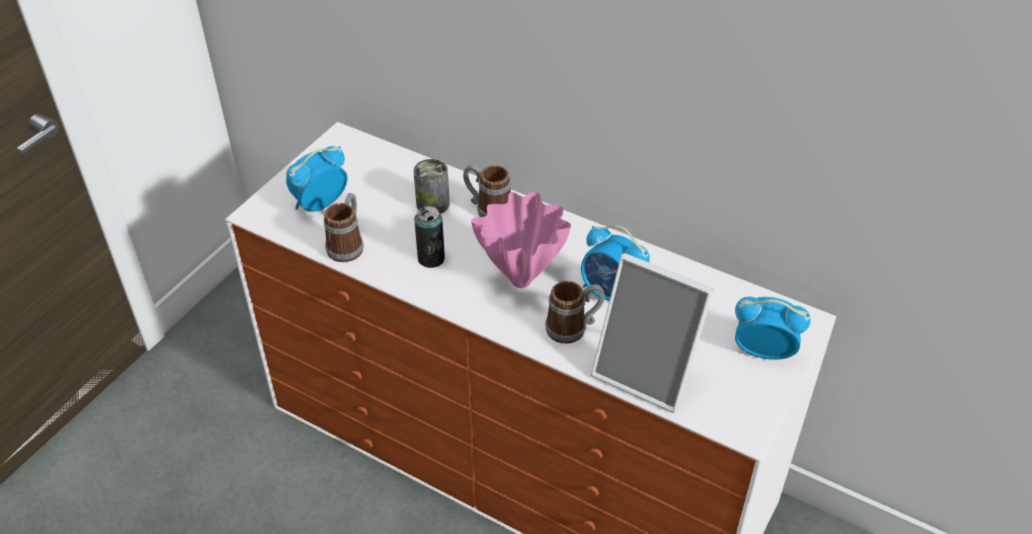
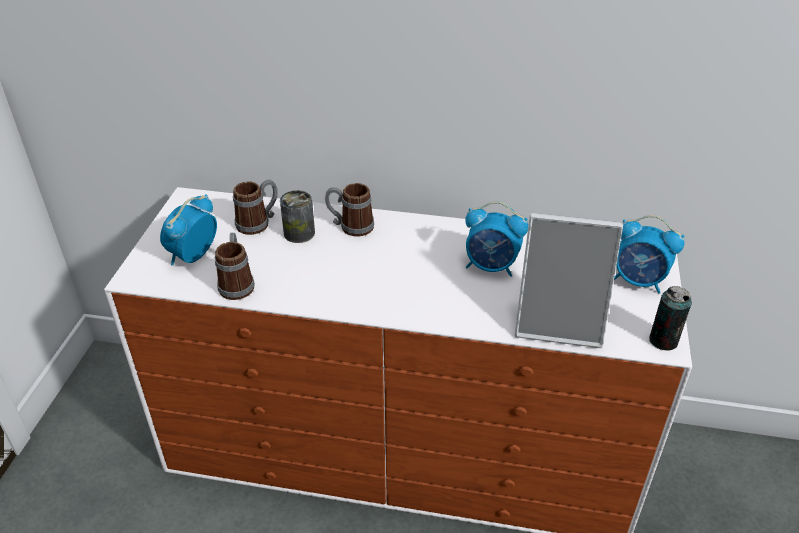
camera: 20 degrees left, 5 degrees down
(431, 258) = (321, 277): can -> can (663, 341)
(523, 281) = (412, 276): pink vase -> none
(573, 327) = (477, 302): mug -> mug (258, 223)
(763, 351) = (638, 281): alarm clock -> alarm clock turned 150 degrees counterclockwise

